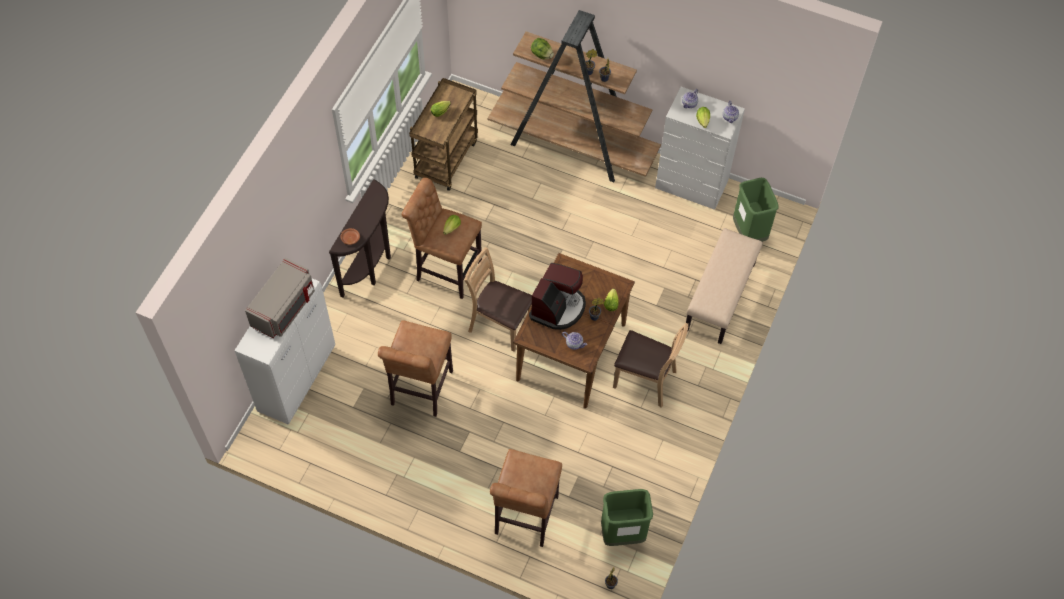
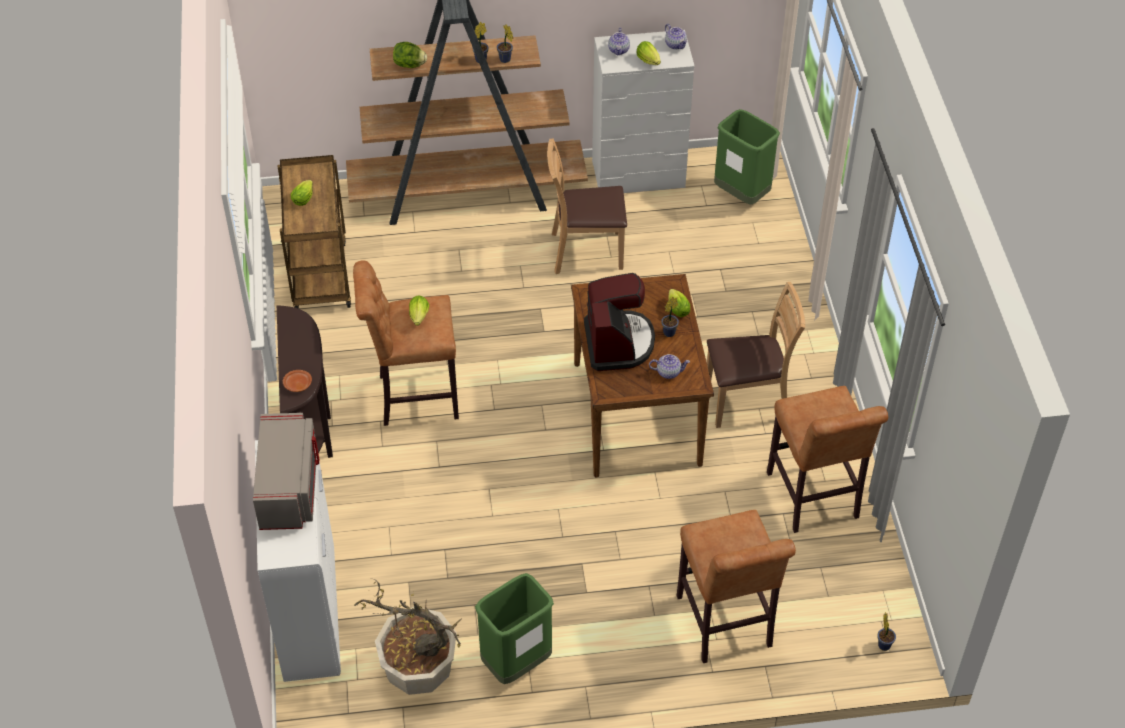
camera: 30 degrees left, 10 degrees down
(333, 446) = (418, 671): none -> potted plant
(420, 391) = (484, 549): brown stool -> brown stool (814, 499)
(500, 325) = (527, 425): brown chair -> brown chair (585, 252)
(622, 534) = (853, 581): green trash can -> green trash can (516, 664)
(720, 297) = (763, 275): beige bench -> none

